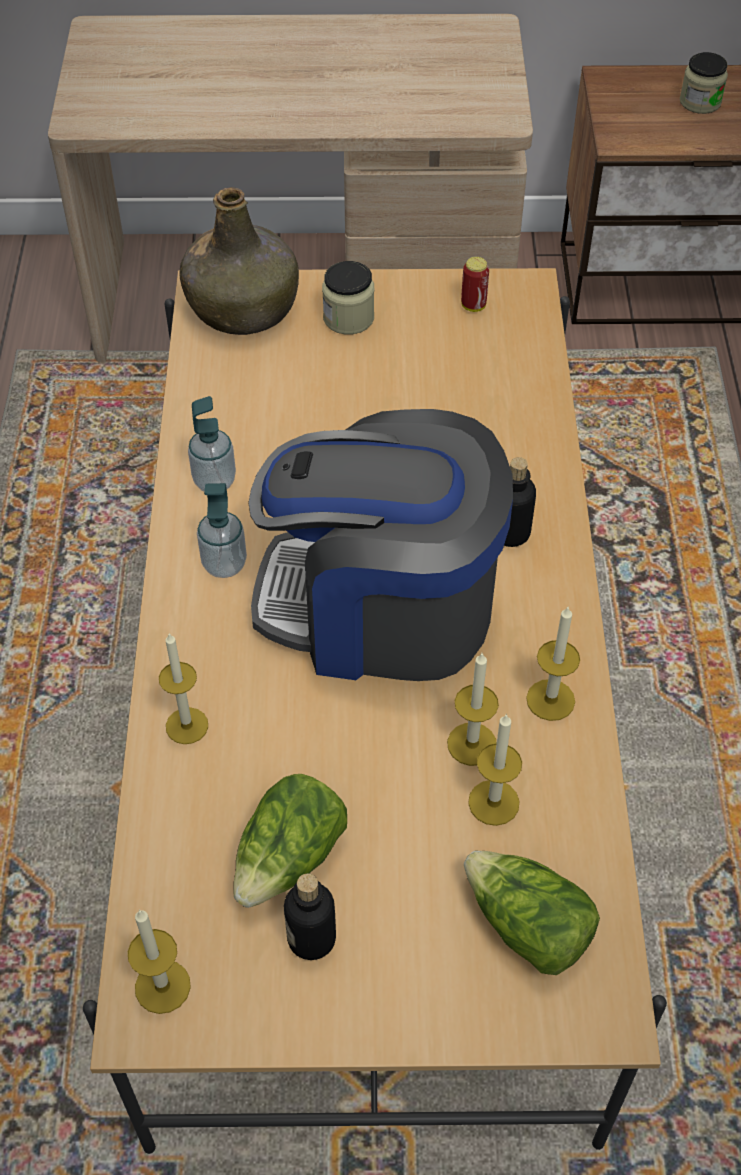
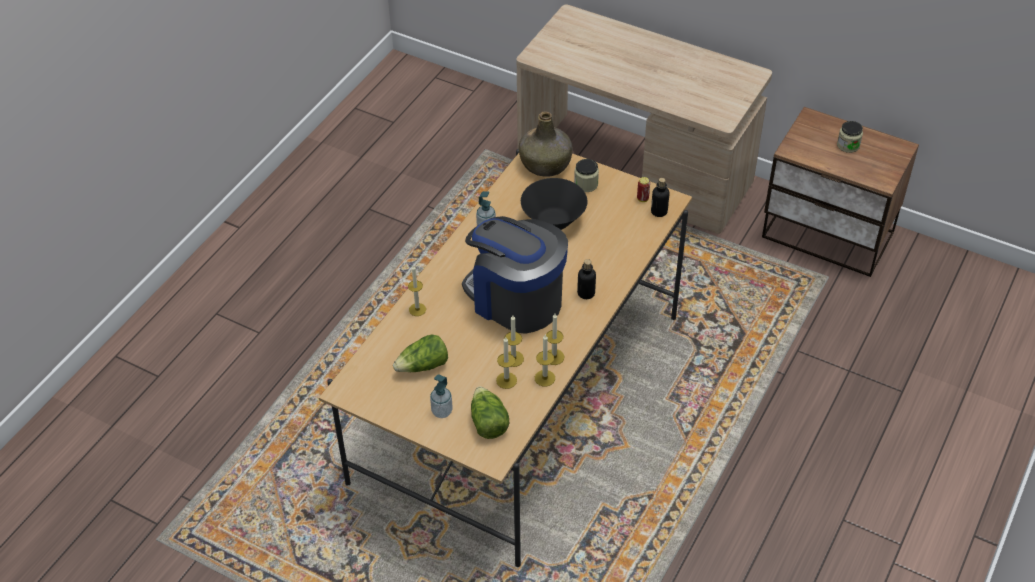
camera: 30 degrees right, 5 degrees down
(162, 986) = (356, 385): candle -> candle (544, 378)
(224, 564) = (468, 260): soap dispenser -> soap dispenser (442, 411)
(311, 938) = (413, 393): bottle -> bottle (659, 211)
(338, 411) = (553, 220): none -> black bowl

